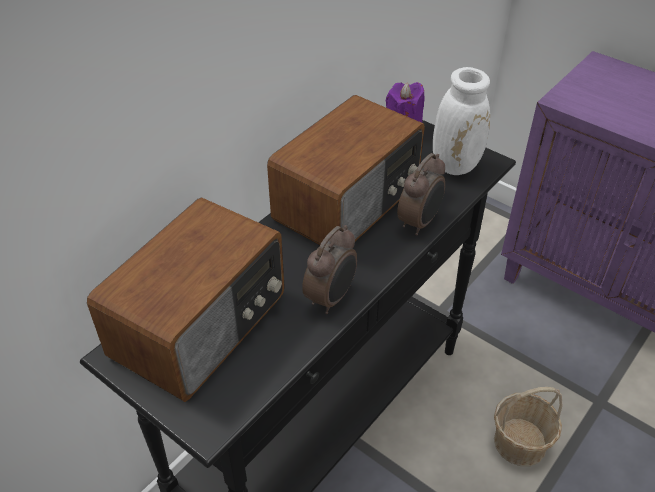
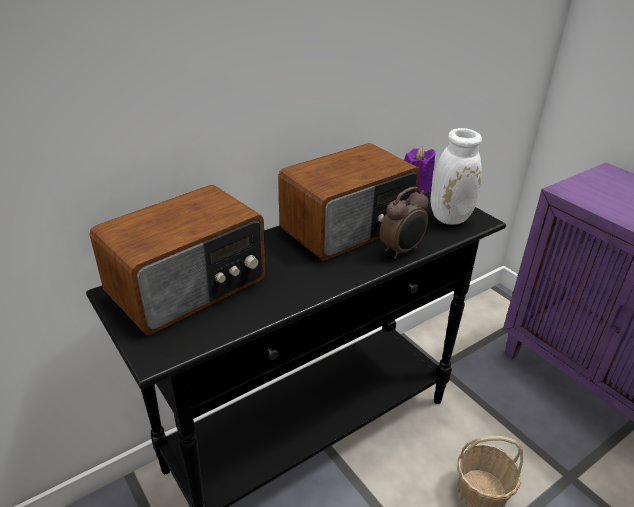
camera: 15 degrees right, 10 degrees down
(331, 298) = (302, 288): alarm clock -> none

